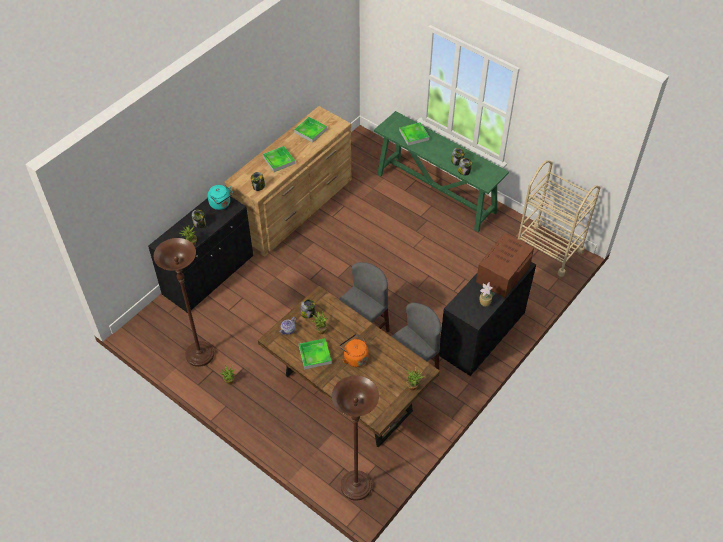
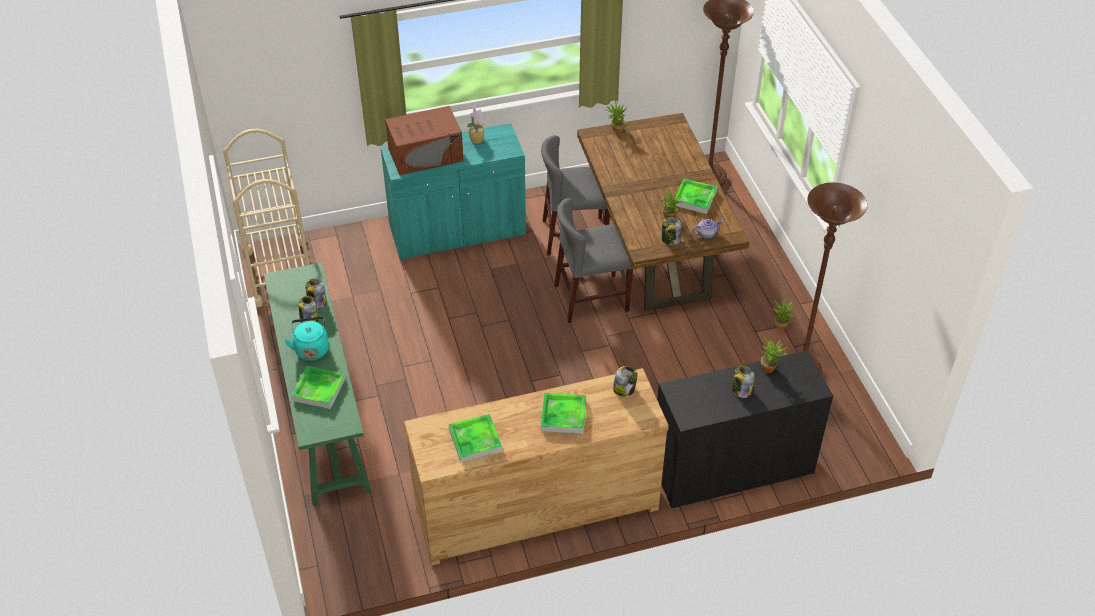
camera: 145 degrees left, 5 degrees down
(221, 204) = (692, 404): turquoise kettle -> turquoise kettle (311, 348)
(354, 357) = (654, 177): orange kettle -> none
(481, 334) = (457, 232): black cabinet -> turquoise cabinet

